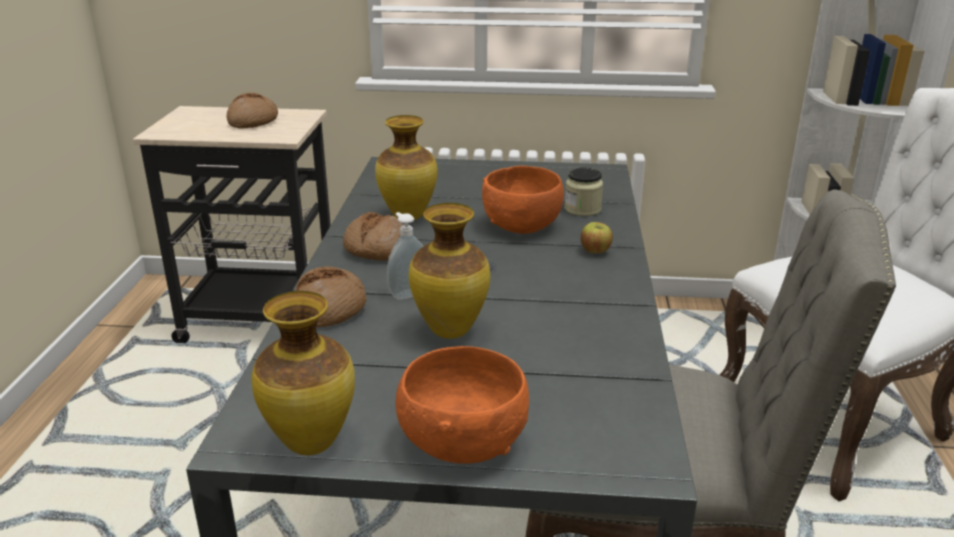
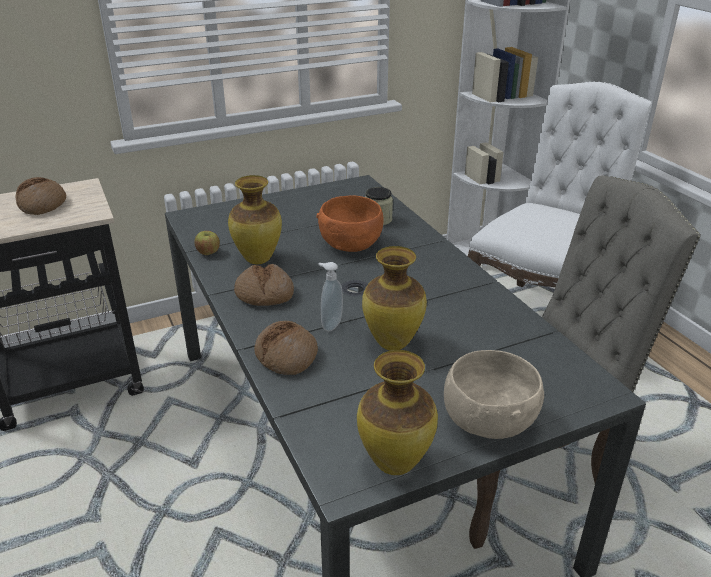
camera: 30 degrees left, 5 degrees up
(461, 442) = (488, 421): orange bowl -> beige bowl
(595, 251) = (420, 251): apple -> apple (208, 253)

